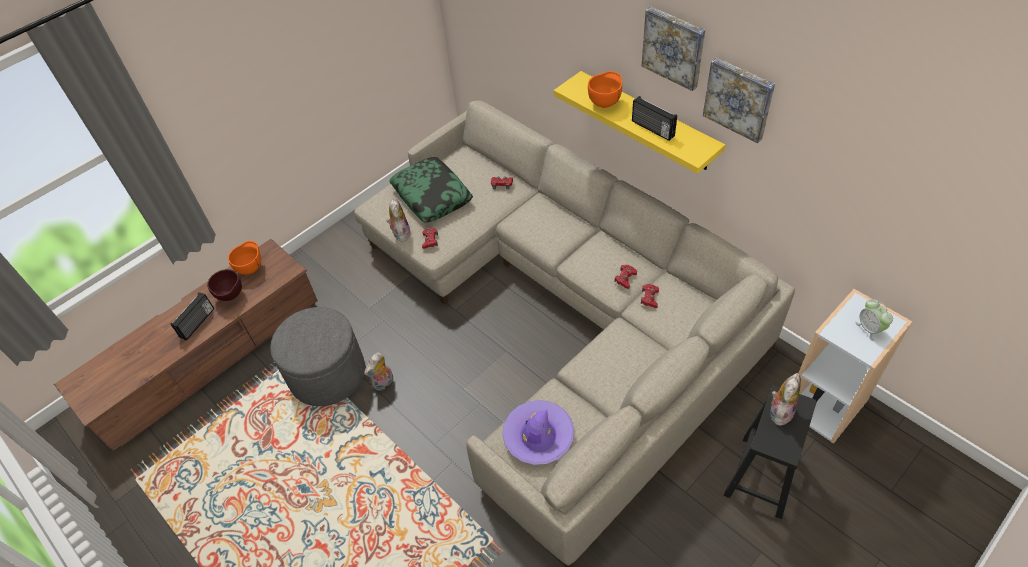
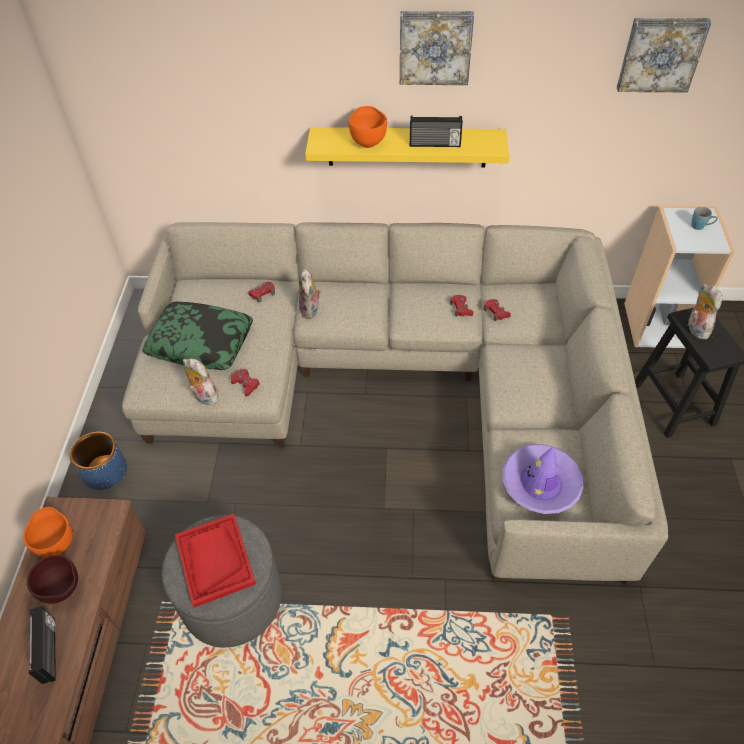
camera: 45 degrees left, 0 degrees up
(310, 335) = (215, 560): none -> red tray
(335, 249) = (105, 472): none -> blue planter
(383, 383) = (302, 561): plush toy -> plush toy (311, 310)
(739, 98) = (519, 71): picture -> picture (661, 54)
(869, 329) = (700, 226): alarm clock -> blue mug

